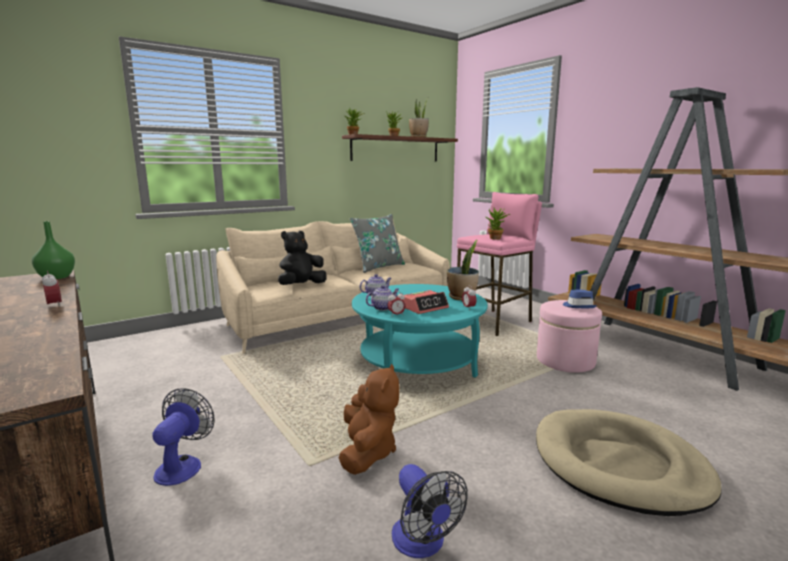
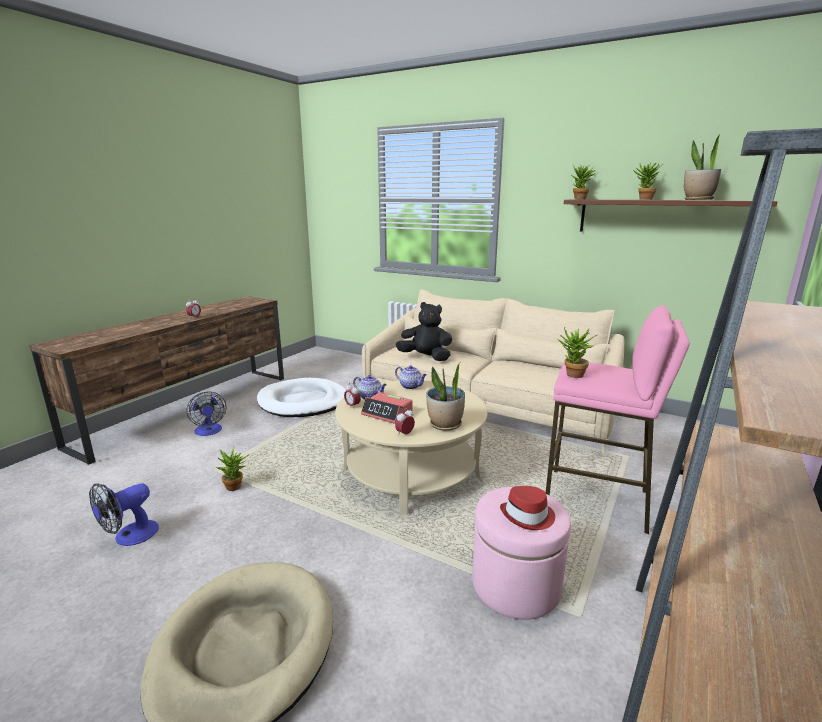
camera: 65 degrees right, 5 degrees up
(56, 277) = (254, 303): green vase -> none
(183, 465) = (209, 431): fan -> fan turned 75 degrees clockwise
(198, 387) = (303, 402): none -> white dog bed
(367, 452) = (236, 488): brown plush toy -> potted plant
(378, 267) = (540, 368): grey pillow -> none
(418, 363) = (411, 473): turquoise coffee table -> beige coffee table
(579, 306) = (528, 516): blue hat -> red hat

